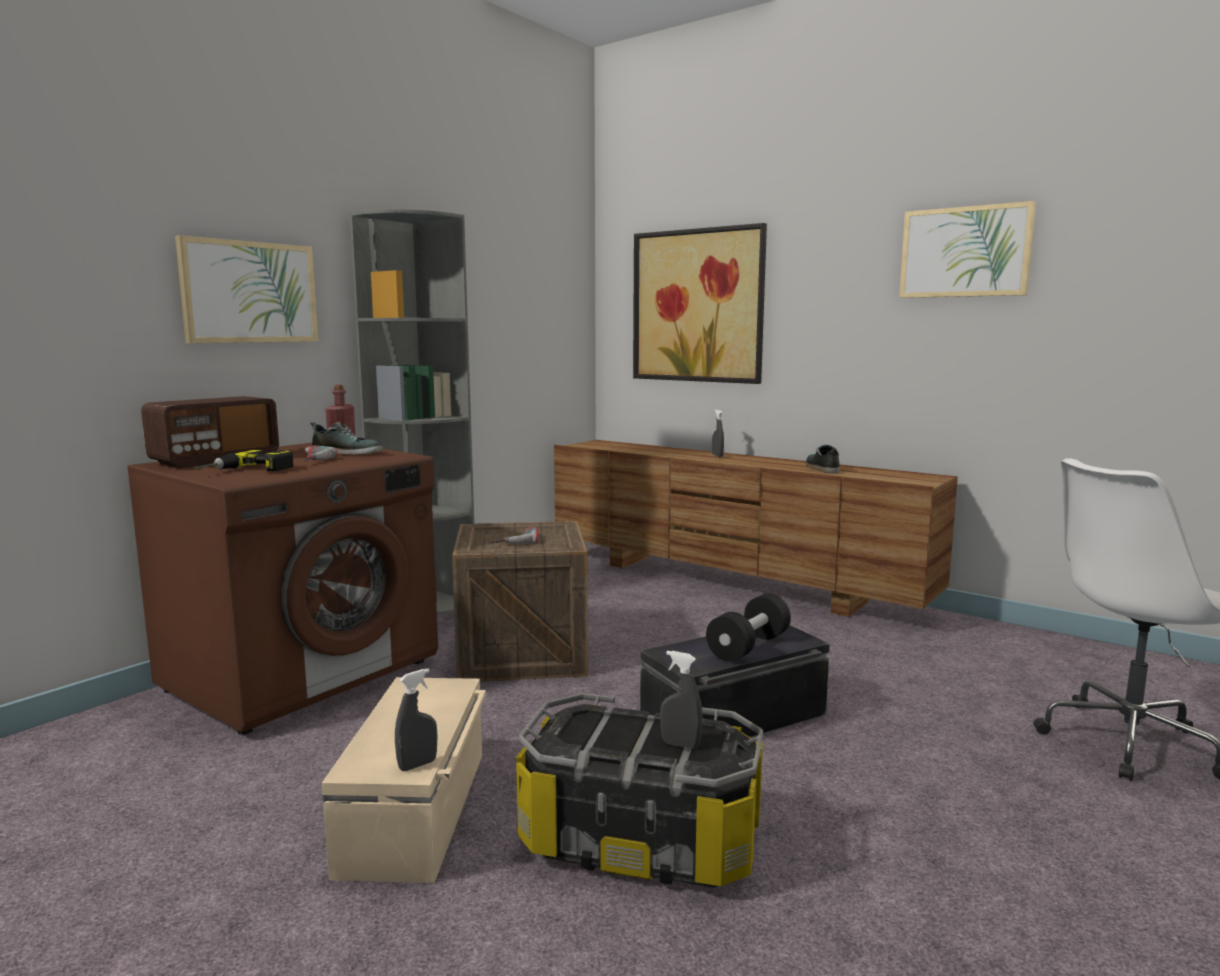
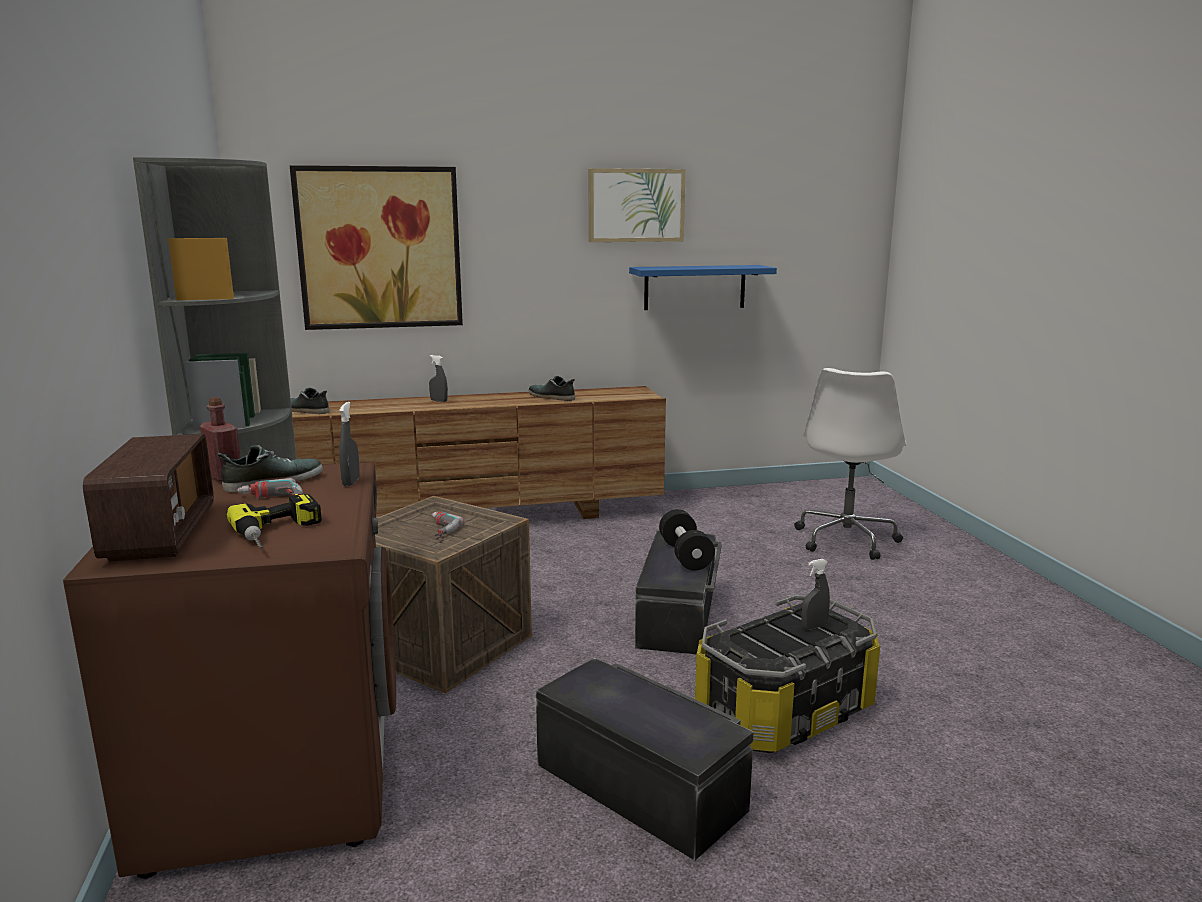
camera: 50 degrees left, 5 degrees up
(249, 292) = (85, 285): picture -> none
(417, 765) = (717, 727): grey spray bottle -> grey spray bottle (351, 482)
(418, 810) = (641, 785): beige storage box -> black storage box
(609, 446) = (304, 410): none -> shoe
(1042, 356) = (695, 287): none -> blue shelf

